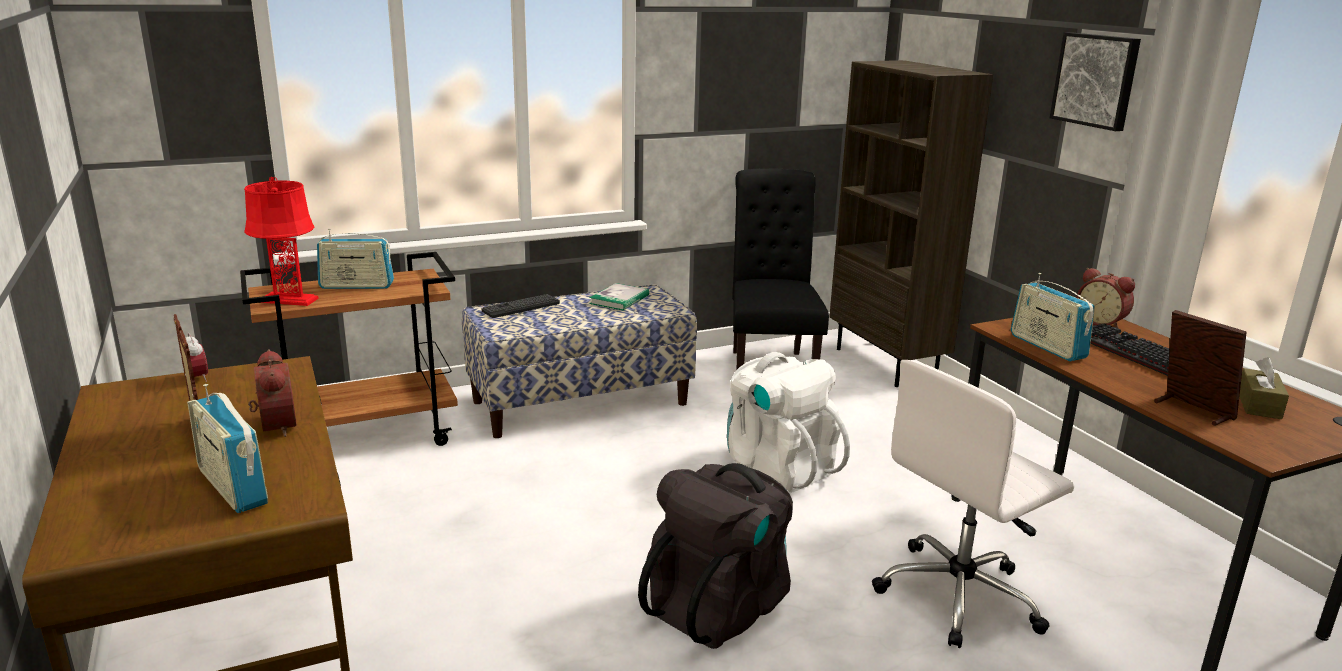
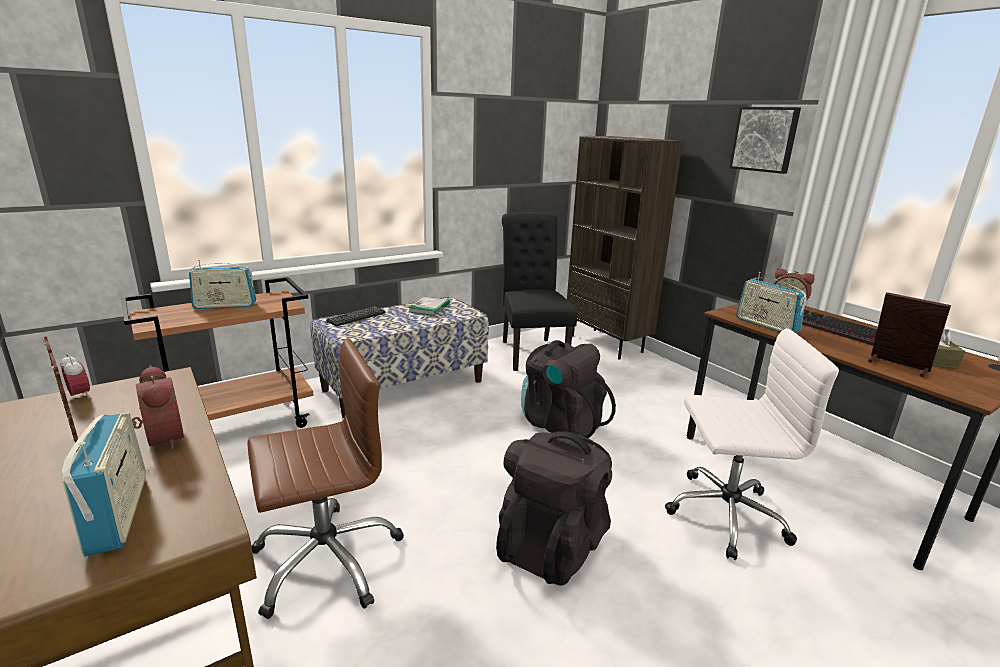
camera: 10 degrees left, 0 degrees up
(233, 487) = (118, 513): radio -> radio turned 150 degrees counterclockwise
(288, 300) = (166, 320): red table lamp -> none
(446, 593) = (326, 559): none -> brown office chair
(778, 467) = (560, 424): white backpack -> black backpack
(960, 595) = (723, 514): white office chair -> white office chair turned 135 degrees counterclockwise

